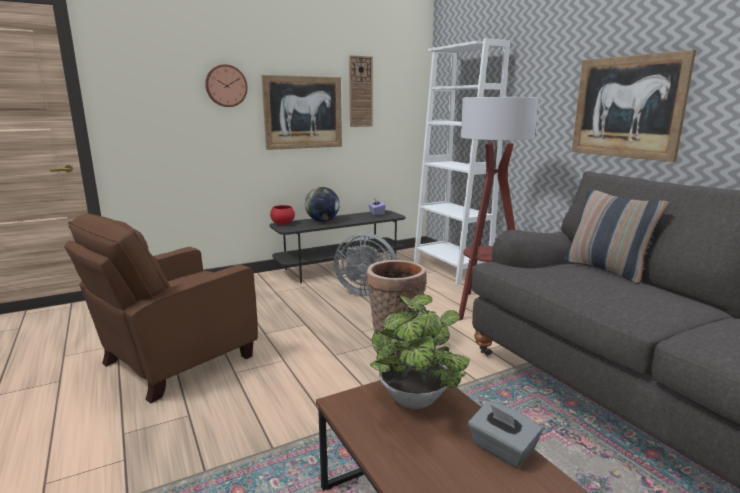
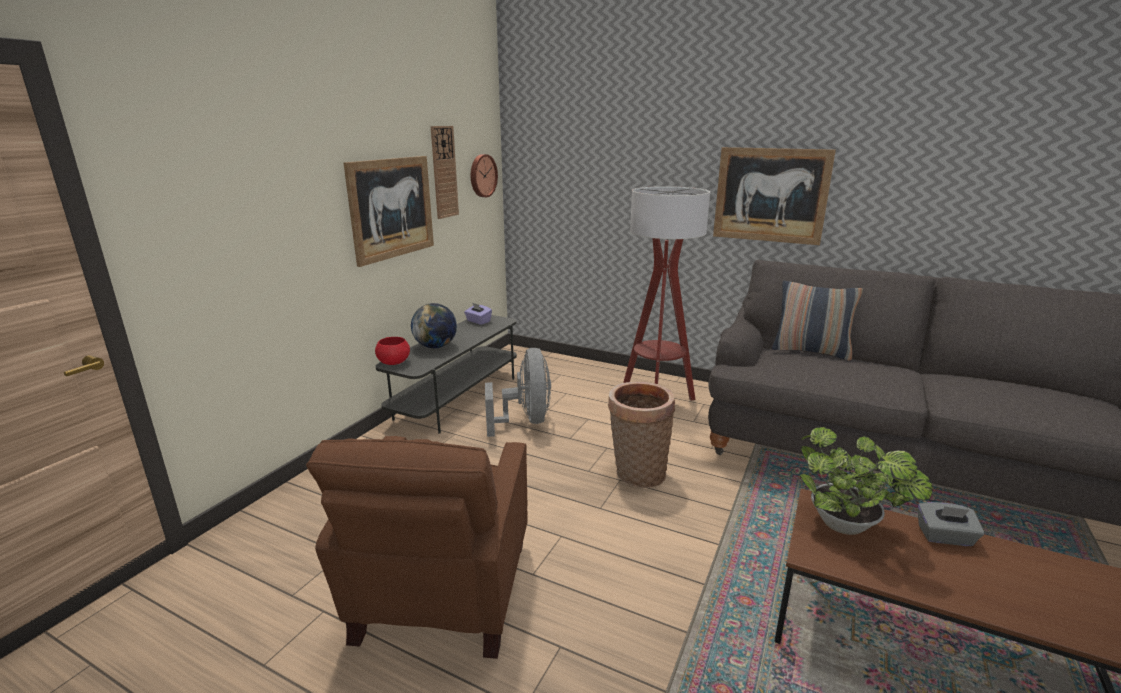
camera: 35 degrees left, 5 degrees up
(226, 86) = (303, 183): wall clock -> wall clock (482, 175)
(365, 291) = (525, 421): grey fan -> grey fan turned 75 degrees counterclockwise
(451, 269) = (572, 368): white bookcase -> none

